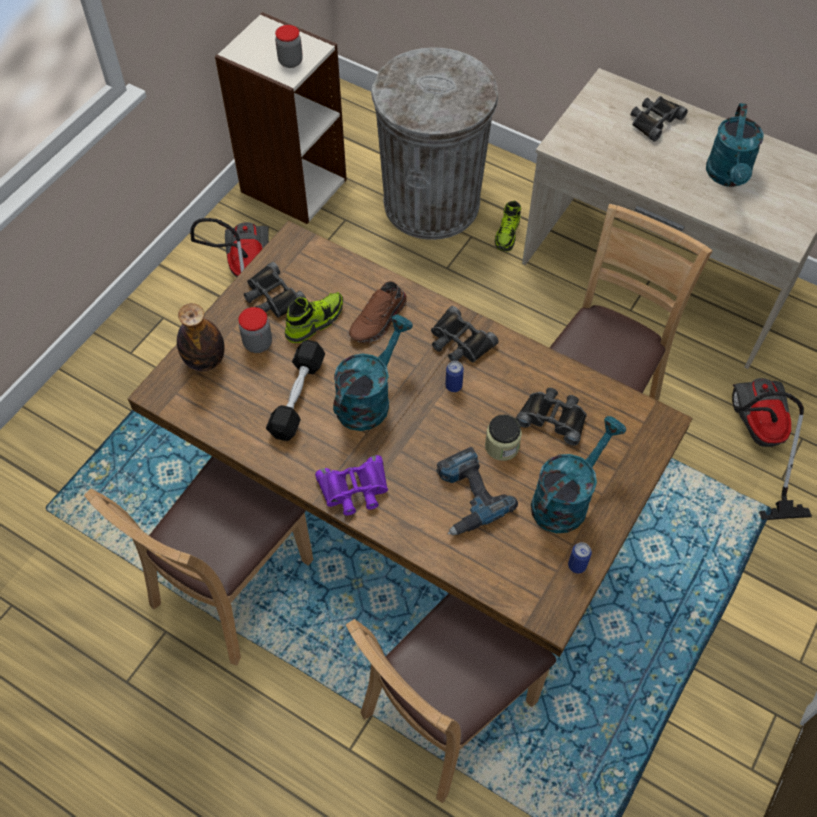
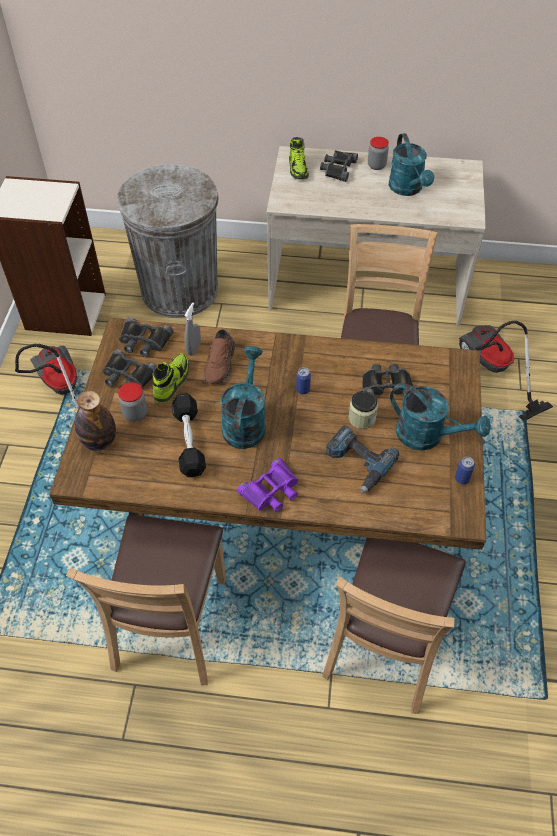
camera: 25 degrees left, 5 degrees down
(290, 61) = (49, 204): jar -> jar (376, 165)
(359, 291) = (194, 348): none -> grey spray bottle
(459, 342) = (289, 358): black binoculars -> black binoculars (144, 341)
(507, 234) = (247, 293): shoe -> shoe (298, 168)
(566, 498) = (427, 436): turquoise watering can -> turquoise watering can turned 105 degrees clockwise

